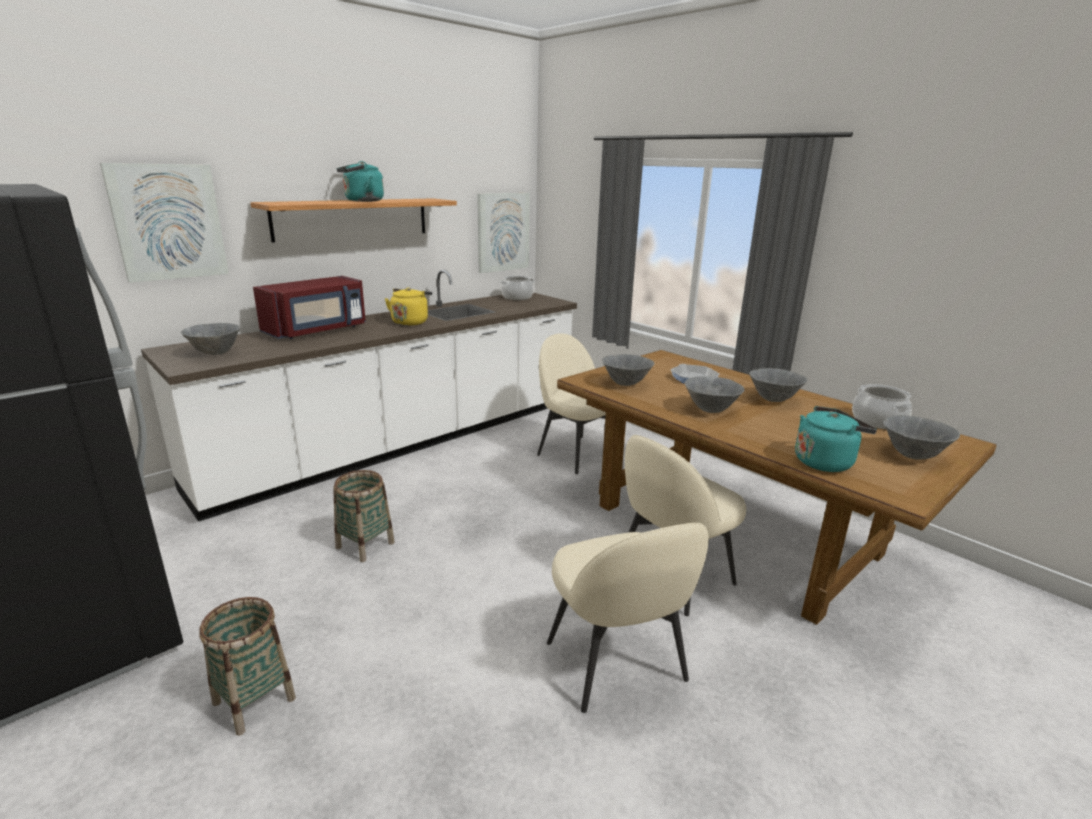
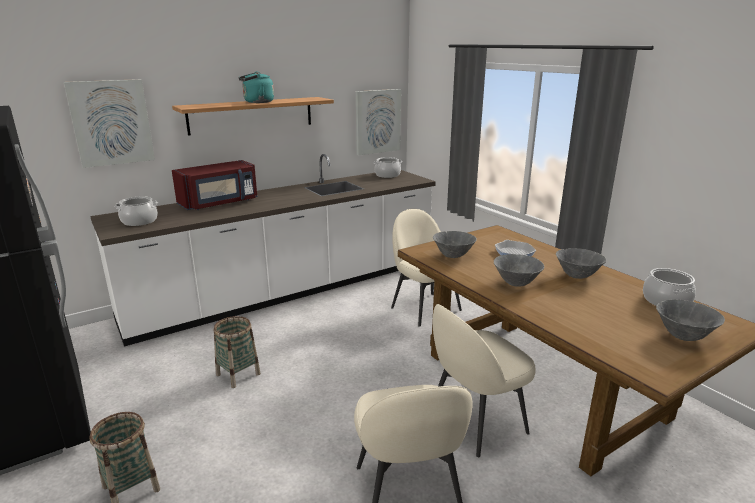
camera: 10 degrees right, 0 degrees up
(215, 353) = (139, 221): grey bowl -> cooking pot
(410, 322) = (293, 197): yellow kettle -> none
(825, 462) = (598, 337): turquoise kettle -> none

